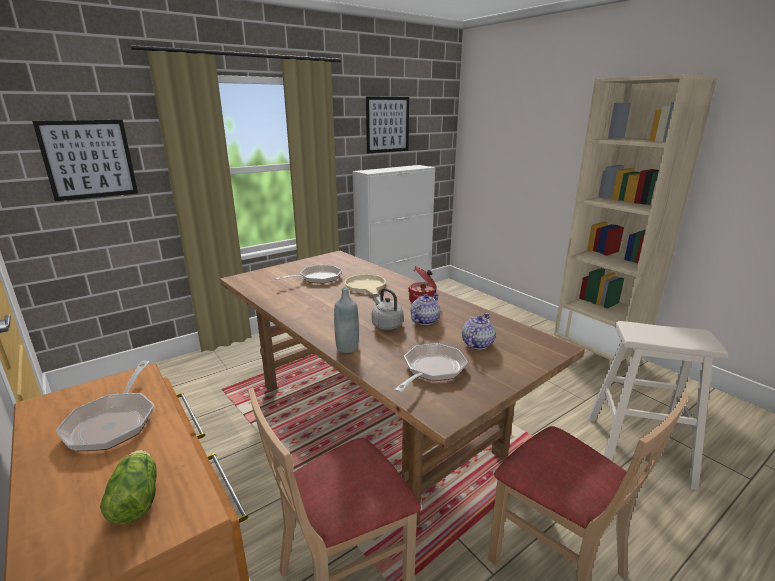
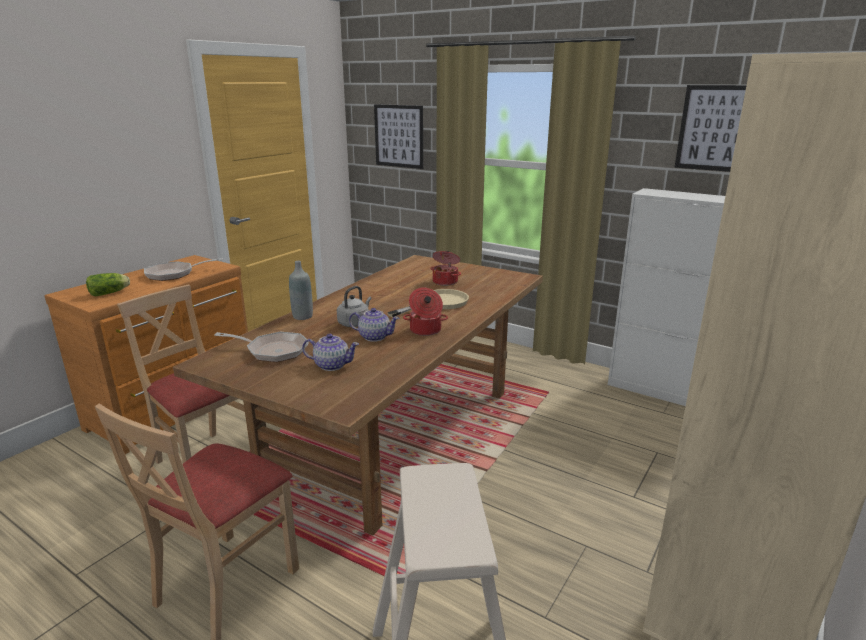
camera: 70 degrees right, 0 degrees up
(317, 278) = (445, 282): frying pan -> cooking pot

